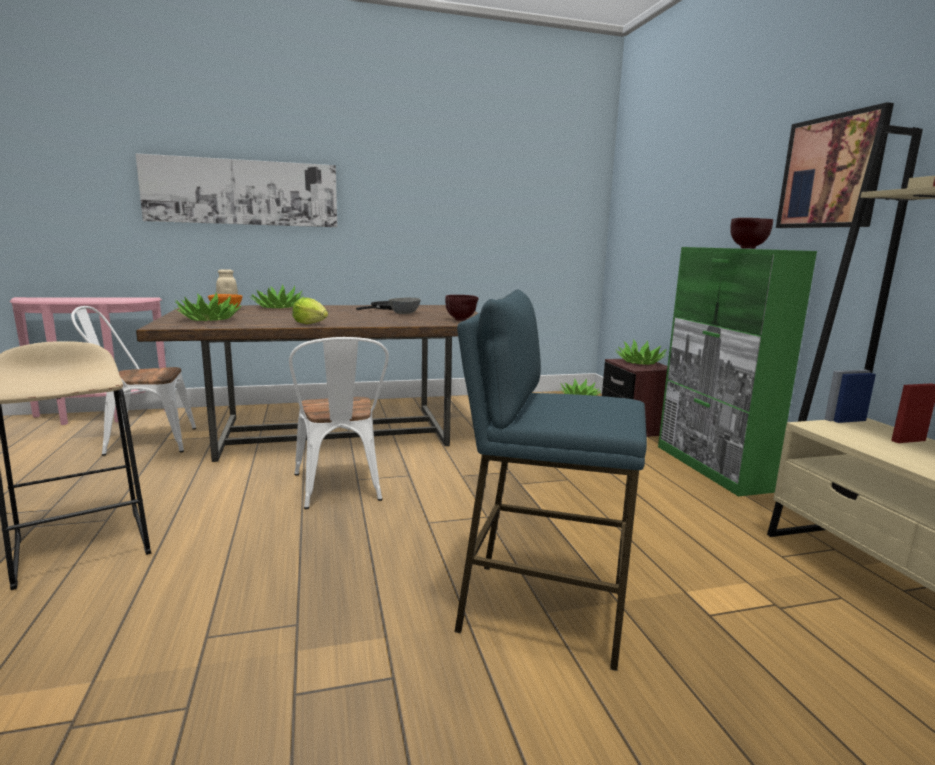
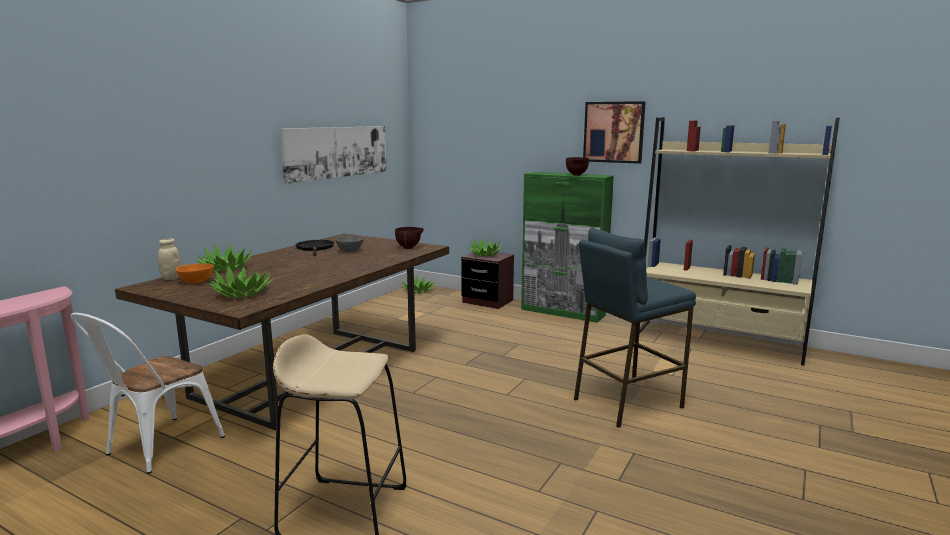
camera: 45 degrees left, 0 degrees up
(242, 192) = (142, 150): picture -> picture (337, 152)
(310, 324) = (338, 276): lettuce -> none
(340, 490) = (419, 402): white chair -> none

